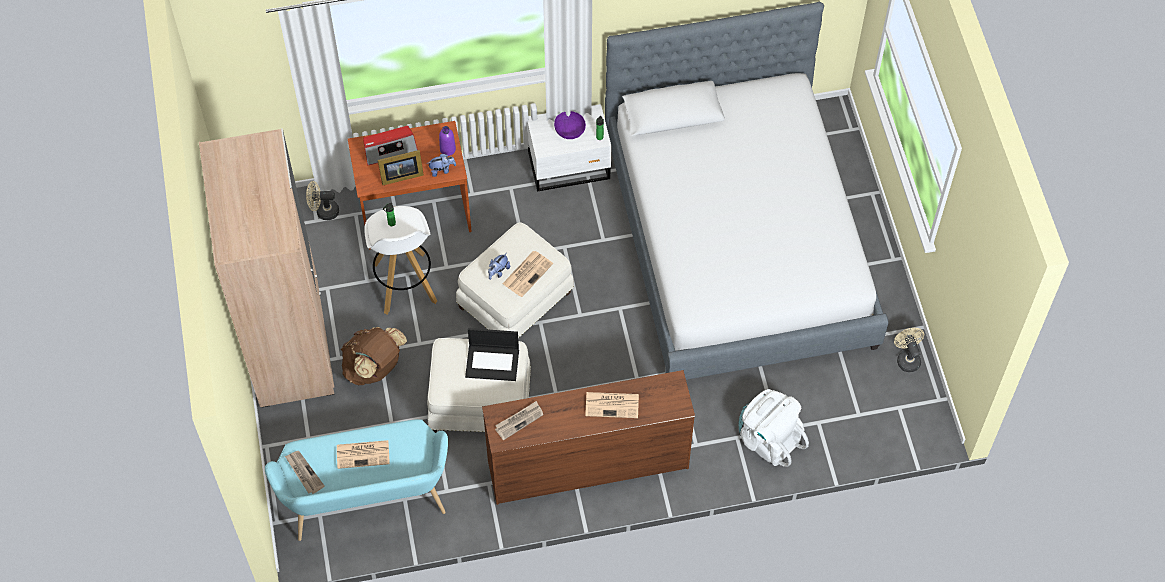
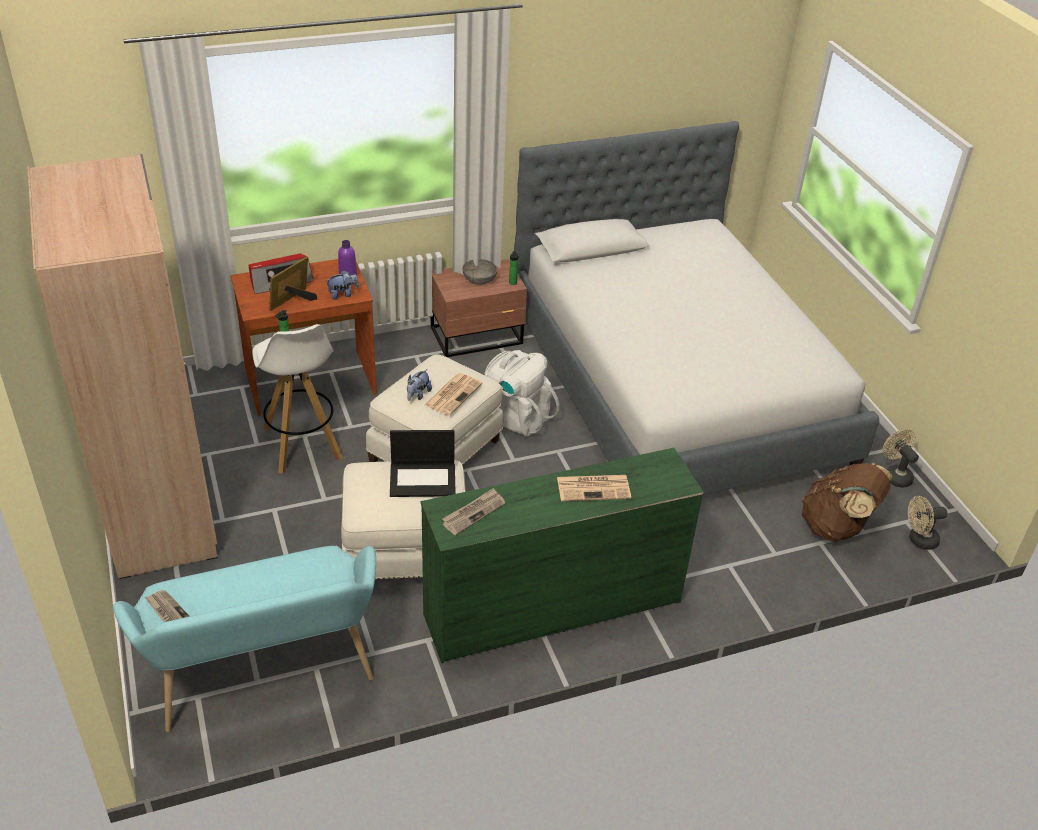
camera: 10 degrees left, 20 degrees down
(323, 211) = (204, 386): beige fan -> beige fan (918, 540)
(364, 454) = (258, 588): newspaper -> none
(374, 368) = (269, 527): brown backpack -> brown backpack (836, 527)
(400, 175) = (293, 301): picture frame -> picture frame turned 150 degrees clockwise
(569, 130) = (479, 279): purple bowl -> grey bowl
(570, 166) = (478, 336): white nightstand -> brown nightstand
(587, 464) = (551, 607): brown dresser -> green dresser
(768, 439) = (767, 564): white backpack -> white backpack (515, 417)

